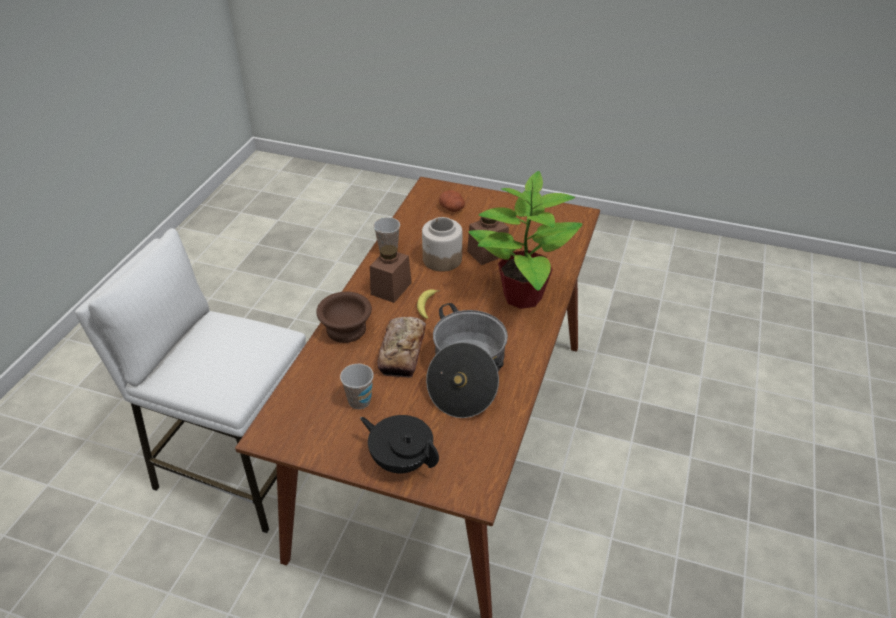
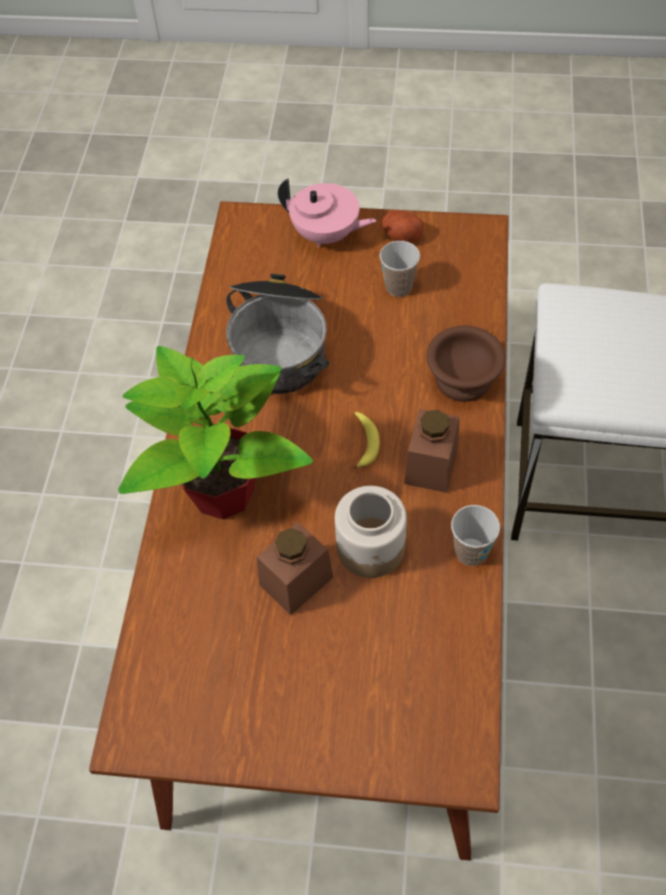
camera: 170 degrees right, 15 degrees up
(401, 460) = (326, 235): black teapot -> pink teapot
(402, 352) = (372, 361): bread -> none
(452, 208) = (392, 699): potato -> potato (401, 235)

